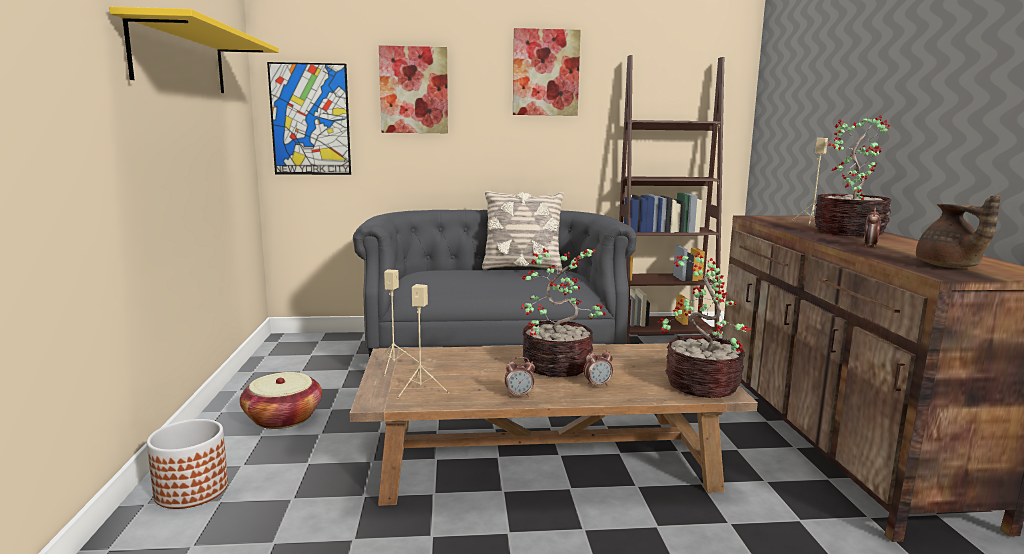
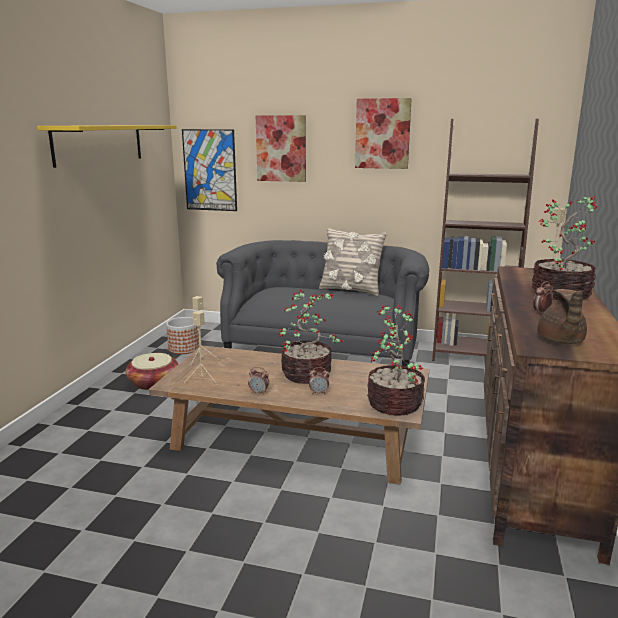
camera: 20 degrees right, 5 degrees up
(192, 491) = (77, 421): planter -> planter (184, 348)

